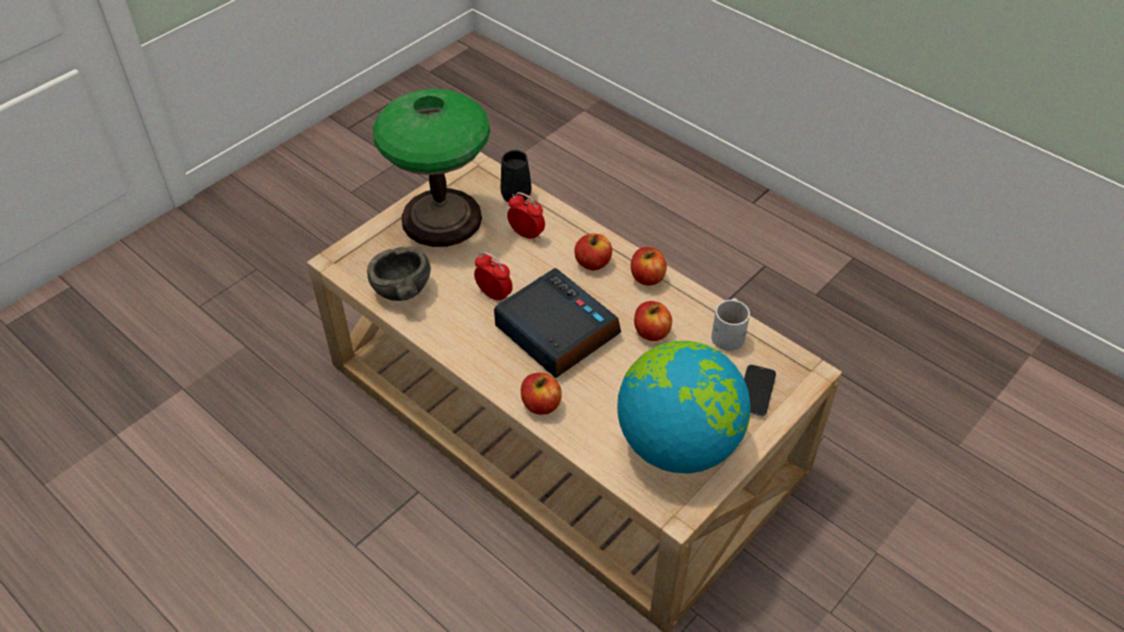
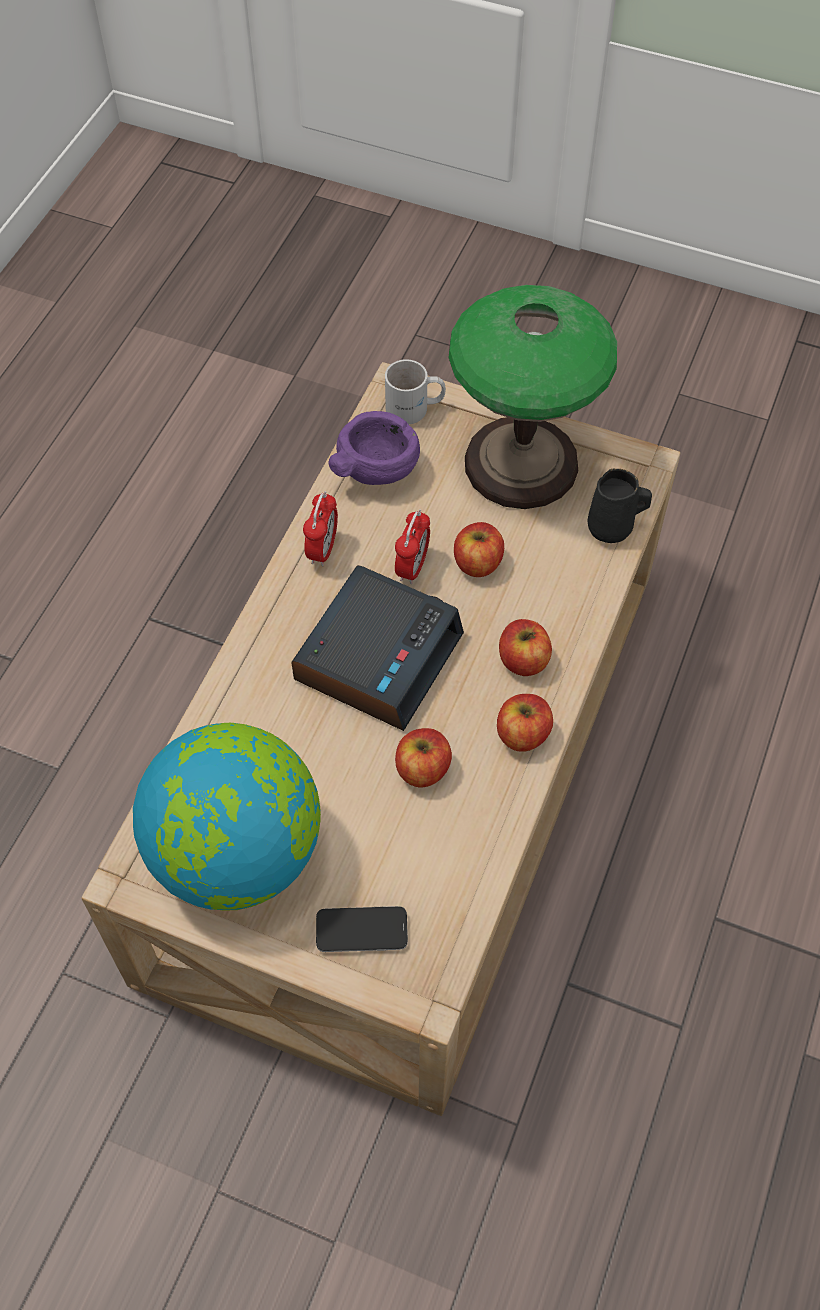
camera: 70 degrees right, 10 degrees up
(401, 289) = (376, 468): grey bowl -> purple bowl
(526, 234) = (541, 566): alarm clock -> alarm clock (322, 550)
(540, 404) = (246, 677): apple -> apple (477, 563)
(730, 333) = (459, 870): white mug -> white mug (415, 409)

